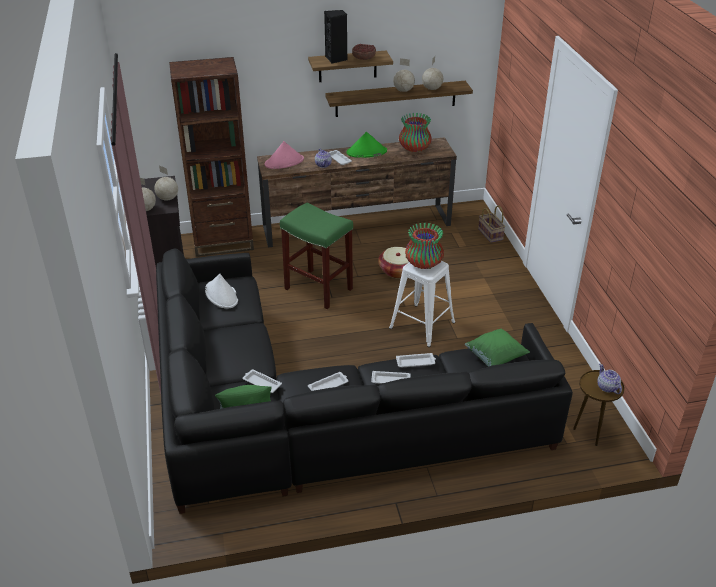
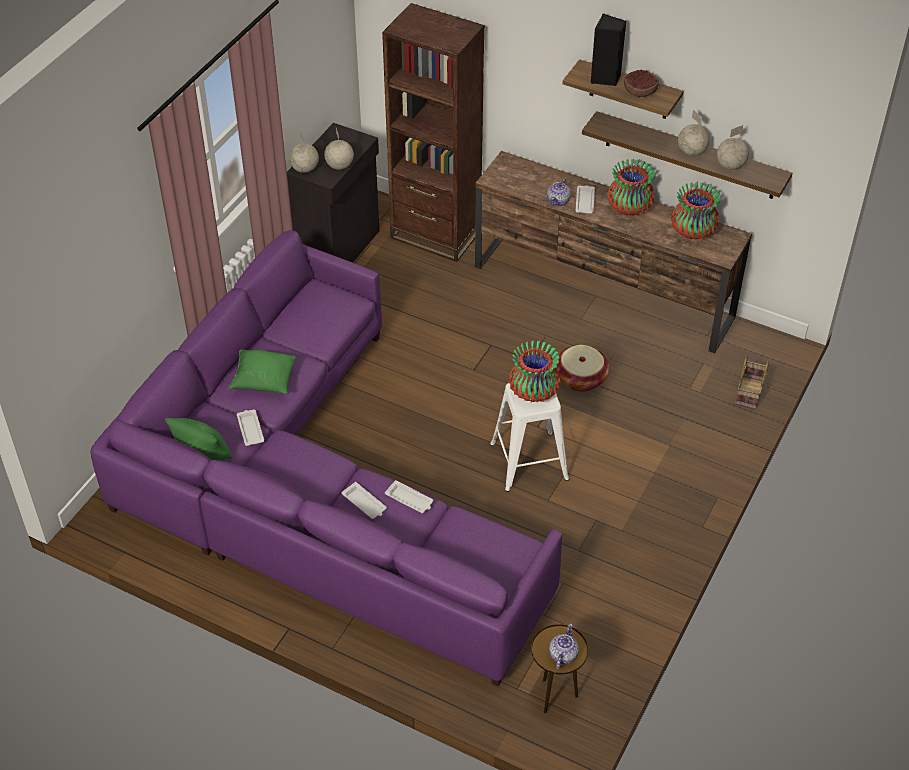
camera: 40 degrees right, 10 degrees up
(221, 295) = (314, 309): white hat -> none
(284, 162) = (520, 175): pink hat -> none
(313, 415) = (313, 491): black sofa -> purple sofa
(317, 289) = (470, 350): green stool -> none
(329, 385) = (303, 471): white tray -> none
(366, 152) = (629, 207): green hat -> vase
(495, 358) = (493, 546): green pillow -> green pillow (263, 381)

